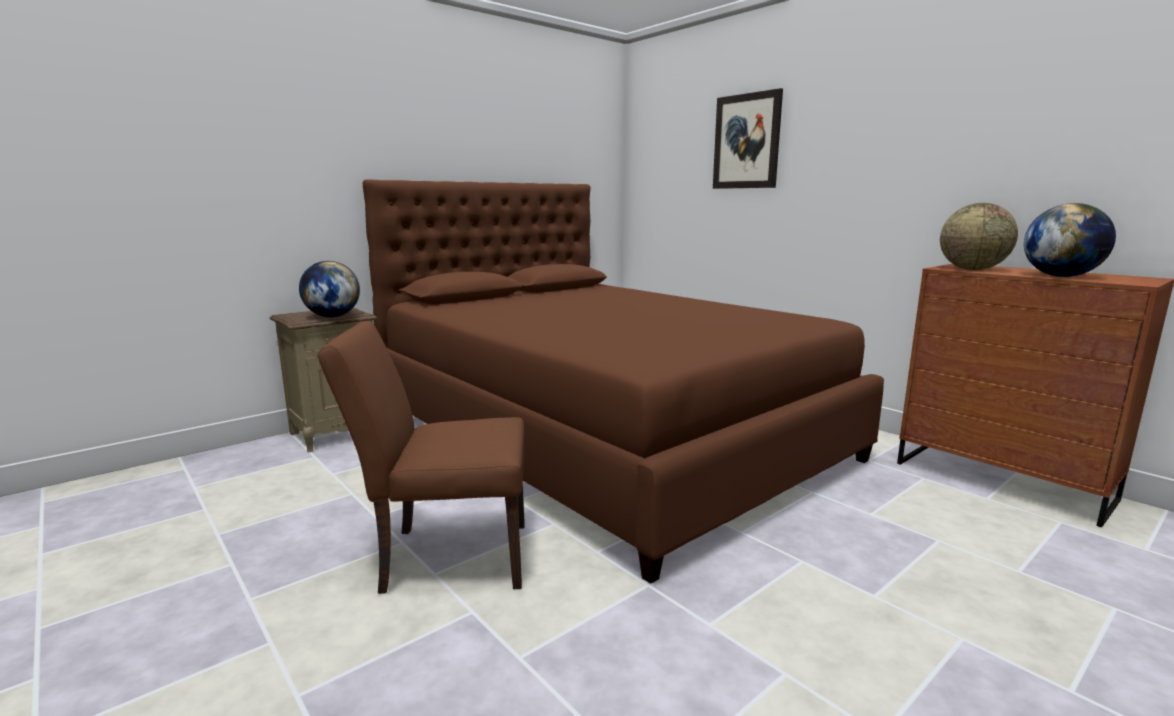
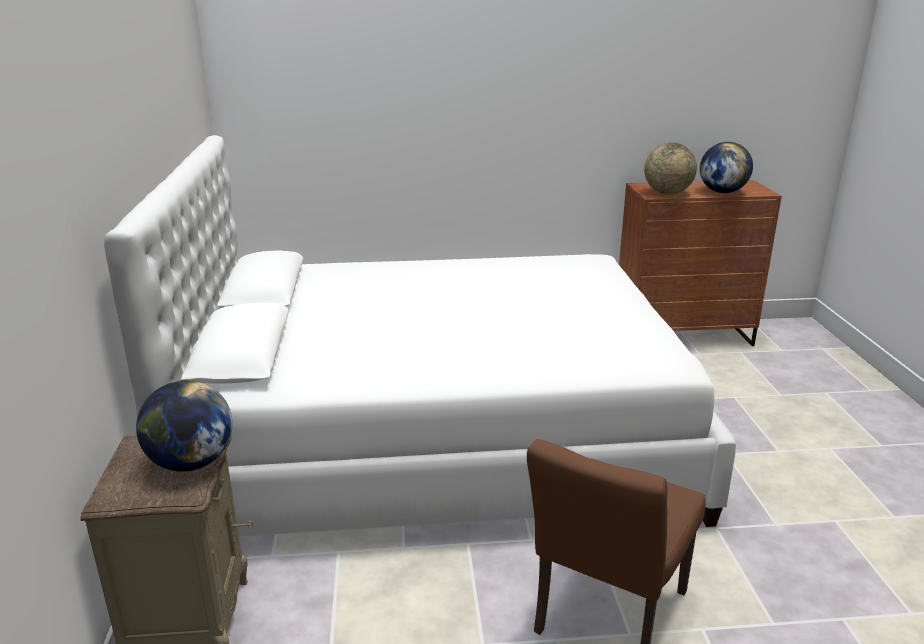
camera: 55 degrees left, 10 degrees up
(602, 434) = (437, 438): brown bed -> white bed
(746, 141) = (409, 72): picture -> none

